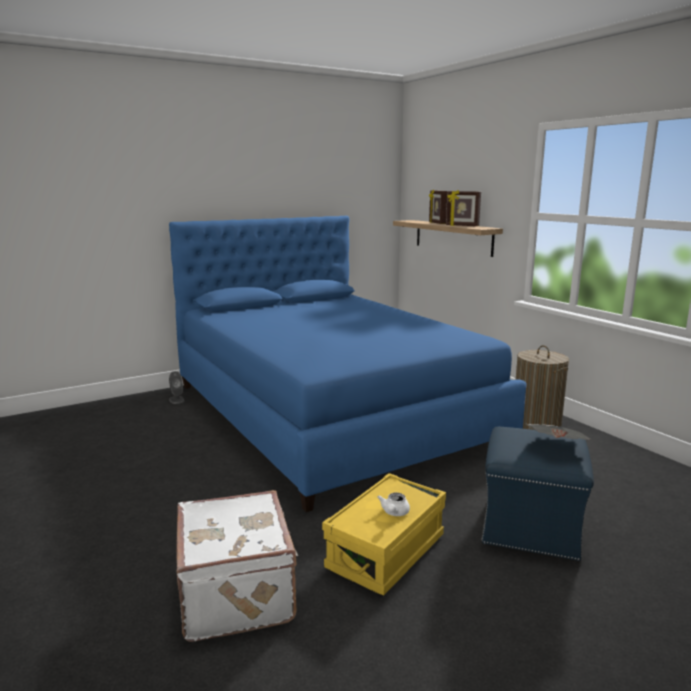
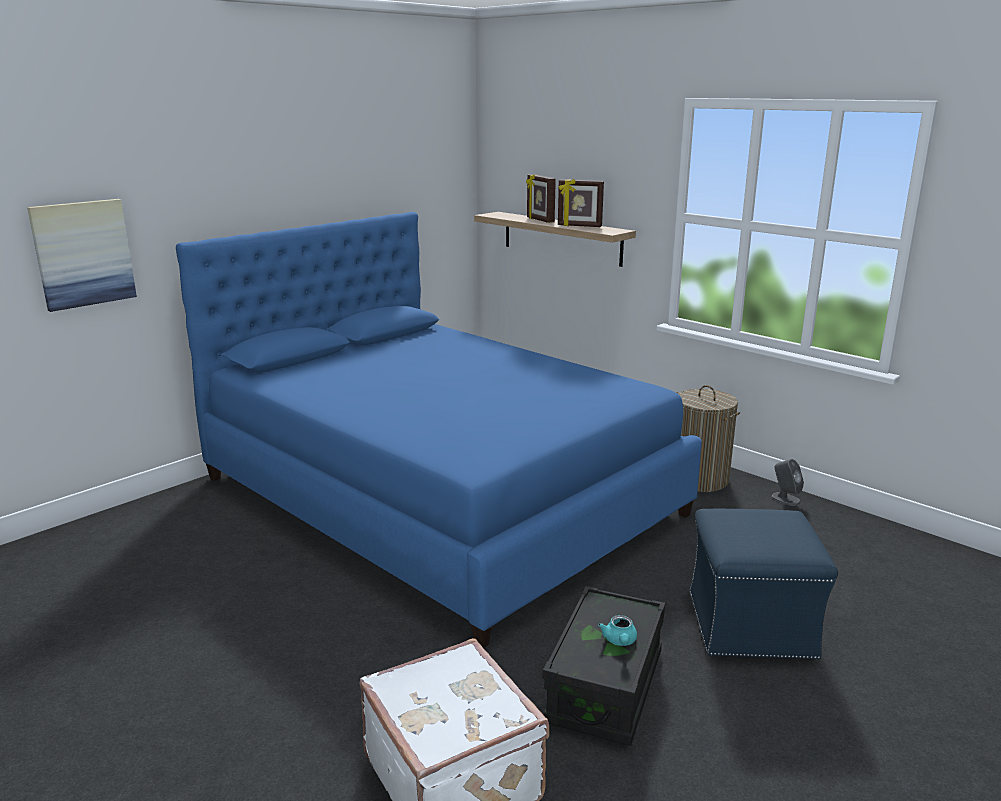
camera: 15 degrees left, 5 degrees up
(107, 224) = (83, 253): none -> picture
(176, 400) = (210, 501): grey speaker -> grey speaker (785, 499)
(386, 552) = (605, 687): yellow storage box -> black storage box
(394, 513) = (619, 641): white teapot -> turquoise teapot
(556, 448) = (784, 532): newspaper -> none

